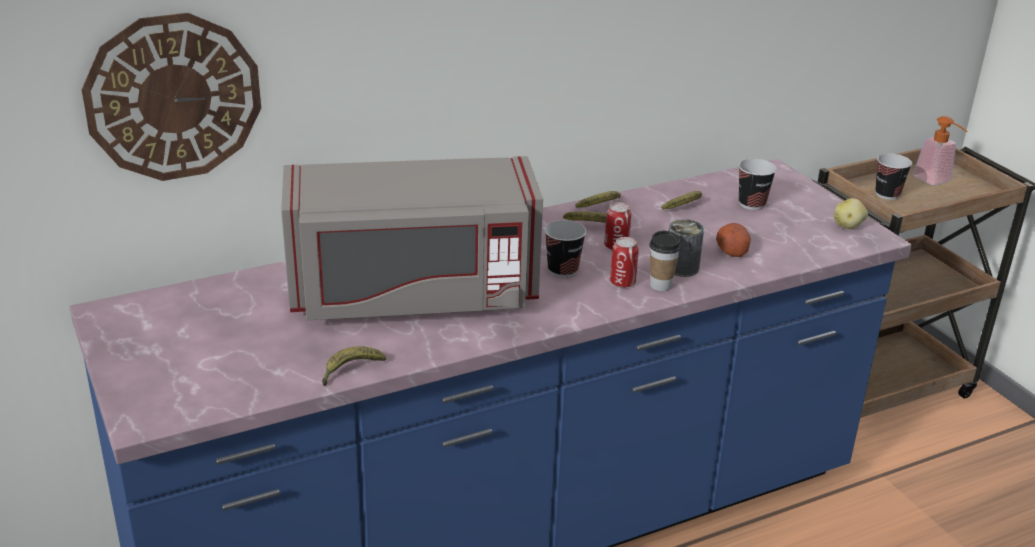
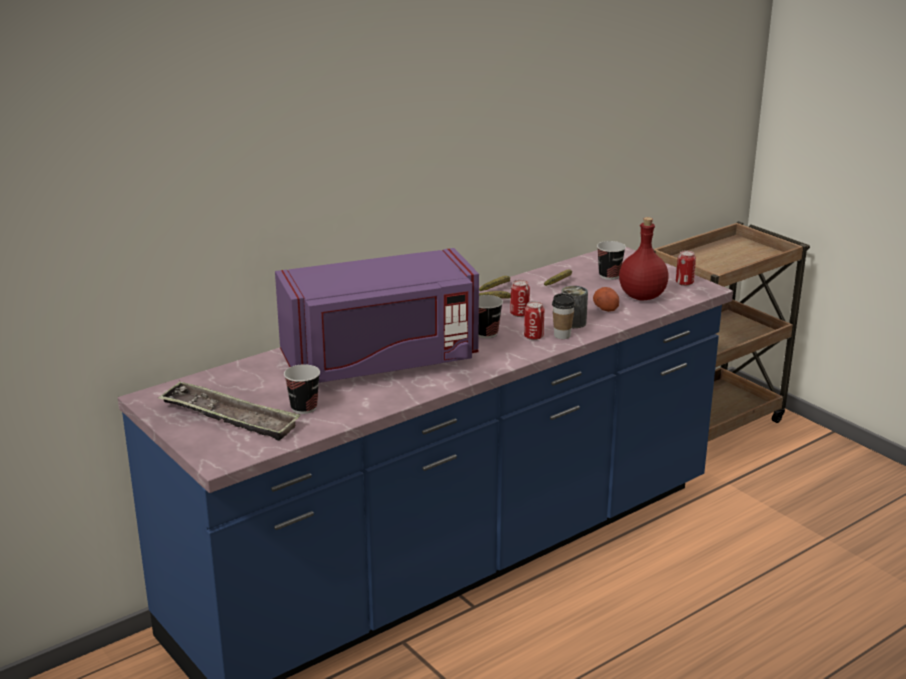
camera: 10 degrees left, 5 degrees down
(173, 97) = (191, 225): wall clock -> none
(187, 355) = (229, 417): none -> tray
(350, 371) = (358, 413): banana -> none
(413, 294) = (381, 360): grey microwave -> purple microwave
(785, 240) = (642, 297): none -> red bottle
(848, 226) = (684, 283): potato -> can
(887, 194) = (701, 263): cup -> cup (304, 408)
(936, 181) = (735, 251): soap dispenser -> none

